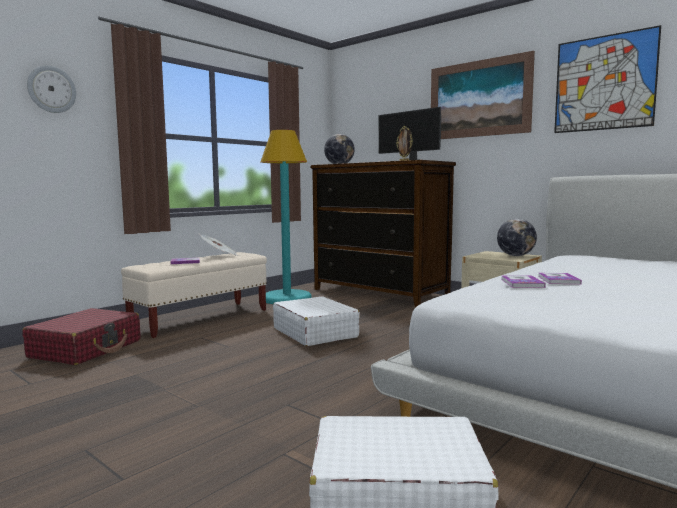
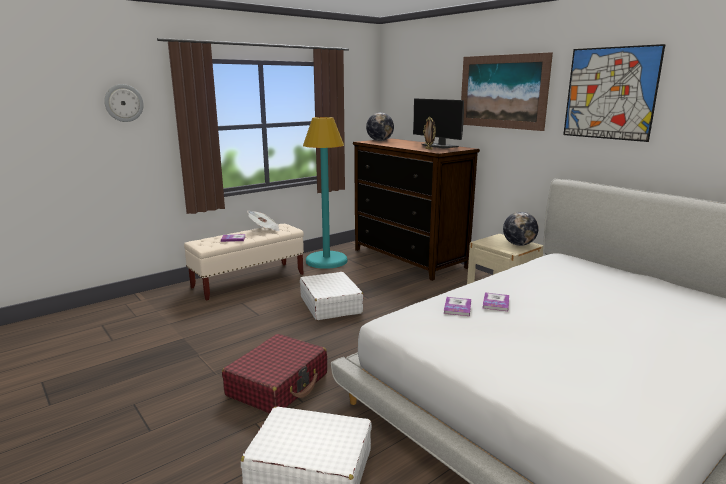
camera: 10 degrees right, 10 degrees up
(86, 349) = (156, 308): red suitcase -> red suitcase (278, 384)

